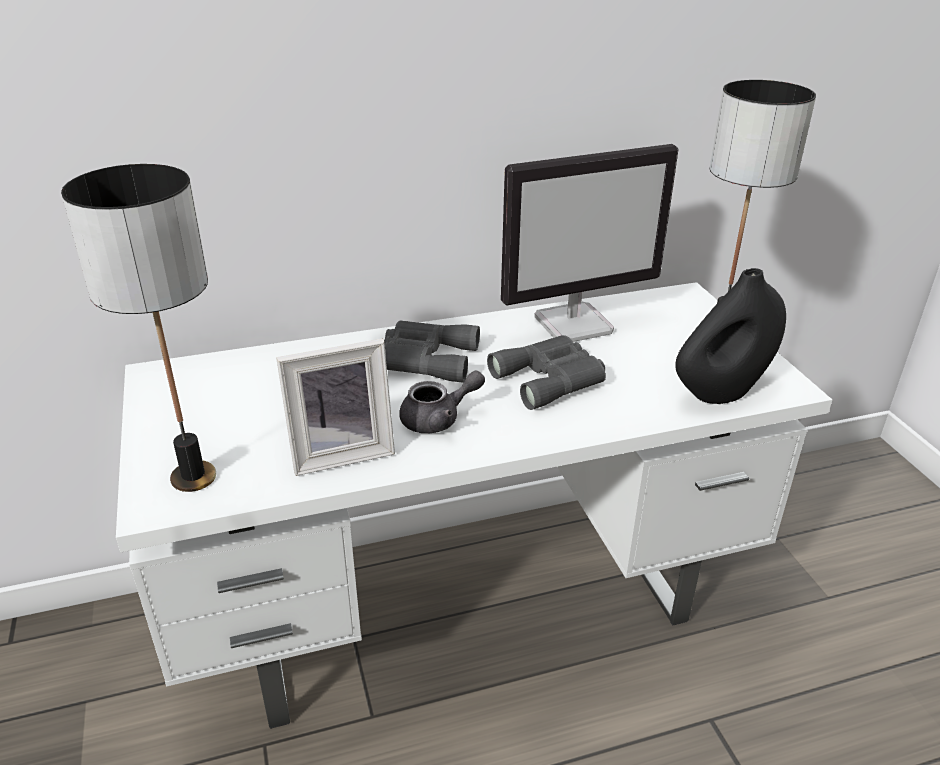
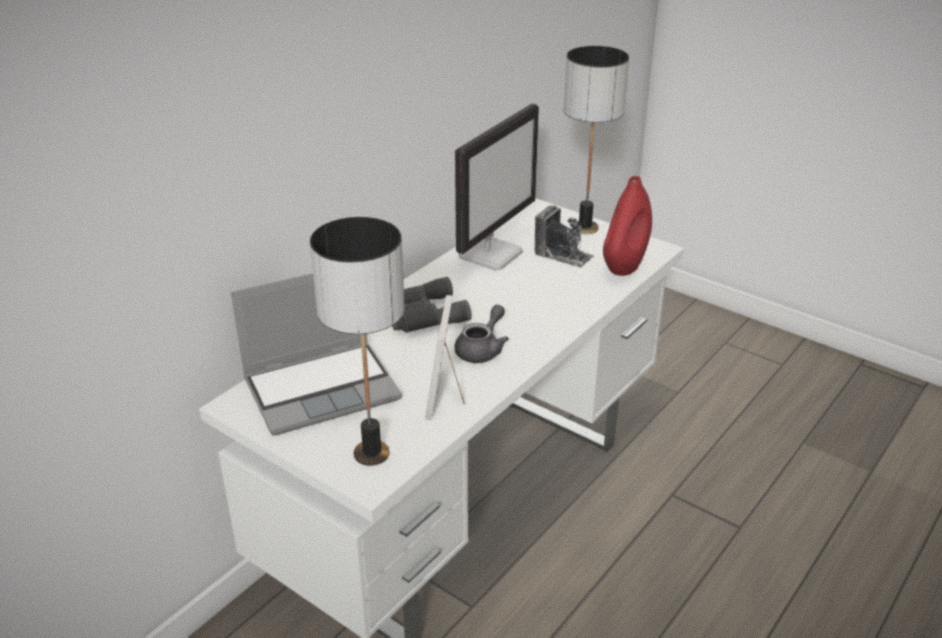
camera: 35 degrees left, 0 degrees up
(242, 391) = (323, 388): none -> laptop
(341, 452) = (447, 396): picture frame -> picture frame turned 150 degrees clockwise
(552, 378) = (519, 296): grey binoculars -> none
(658, 353) = (563, 255): none -> camera
(721, 392) = (624, 266): black vase -> red vase

